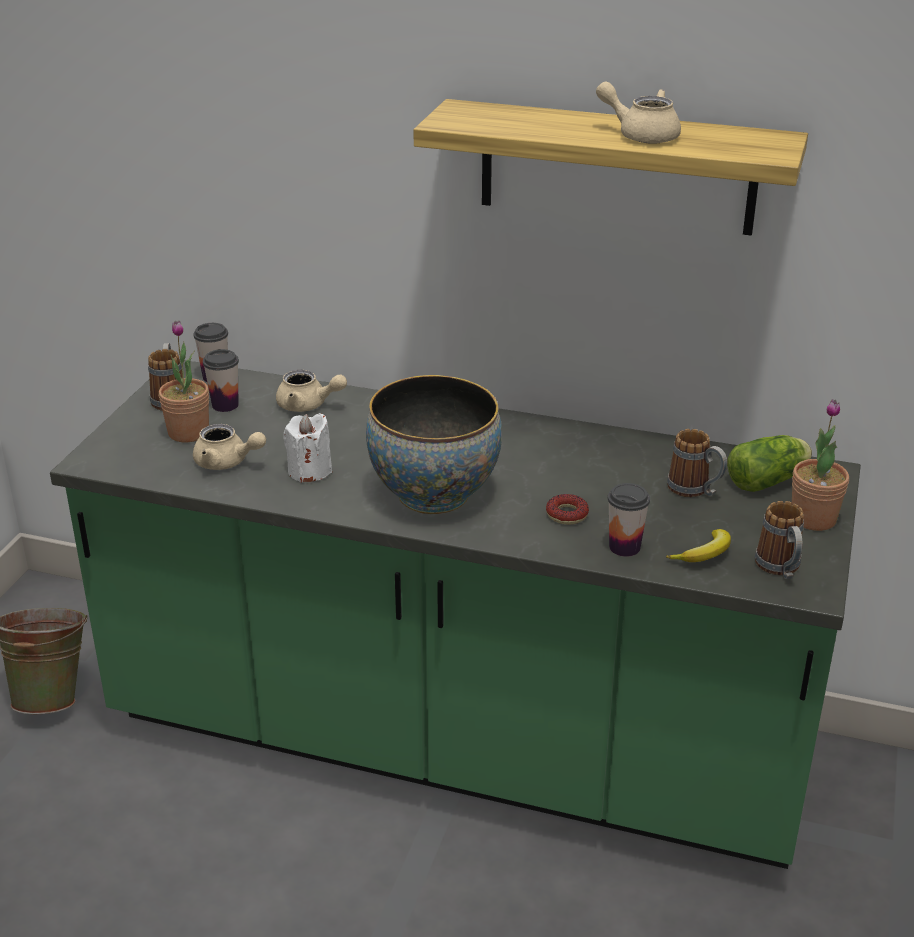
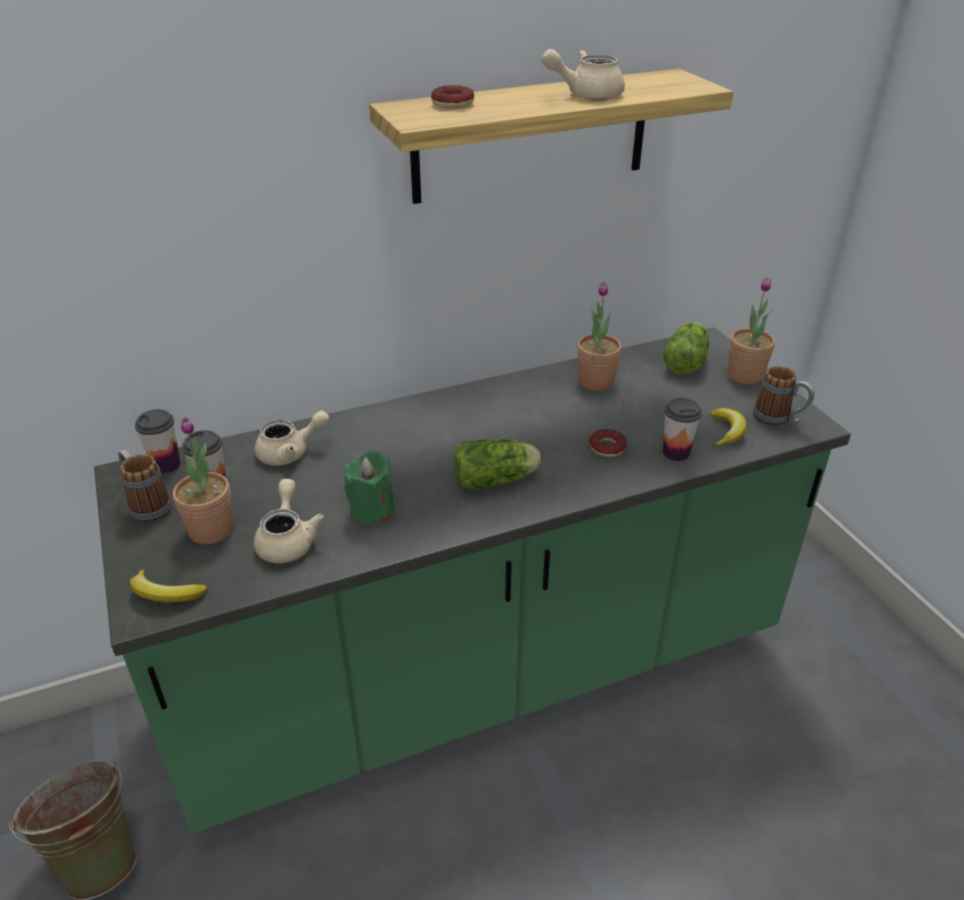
camera: 40 degrees left, 5 degrees up
(112, 458) = (165, 594): none -> banana
(227, 462) = (288, 540): beige teapot -> beige teapot turned 75 degrees counterclockwise
(309, 471) = (372, 510): white candle -> green candle
(434, 495) = (497, 480): bowl -> lettuce
(507, 114) = (452, 103): none -> donut
(644, 459) = (596, 381): none -> potted plant
(695, 491) = (657, 389): mug -> none

